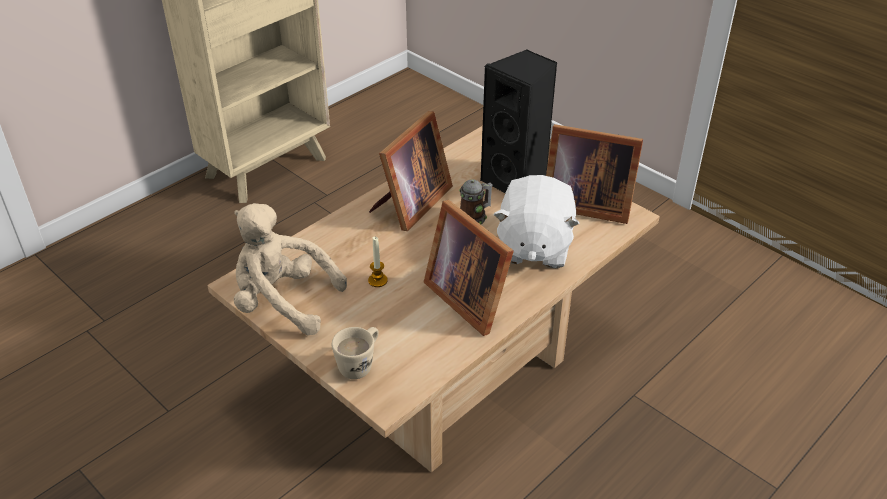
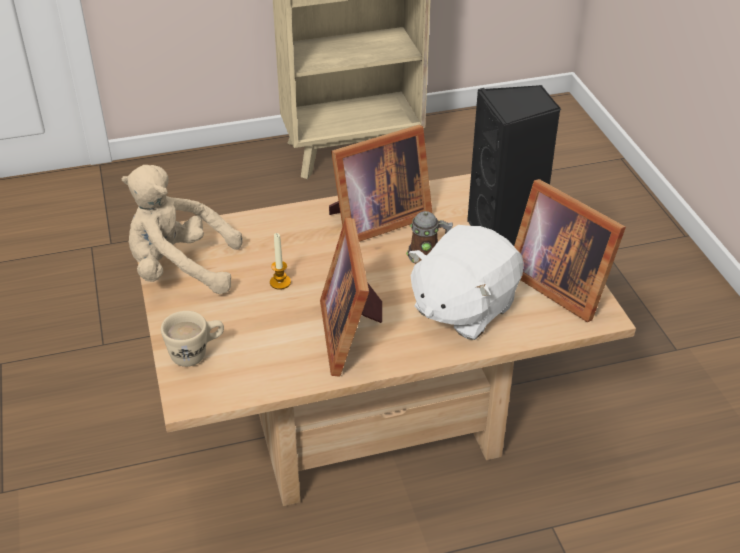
camera: 30 degrees right, 0 degrees up
(283, 302) = (180, 269): beige plush toy -> beige plush toy turned 45 degrees counterclockwise

